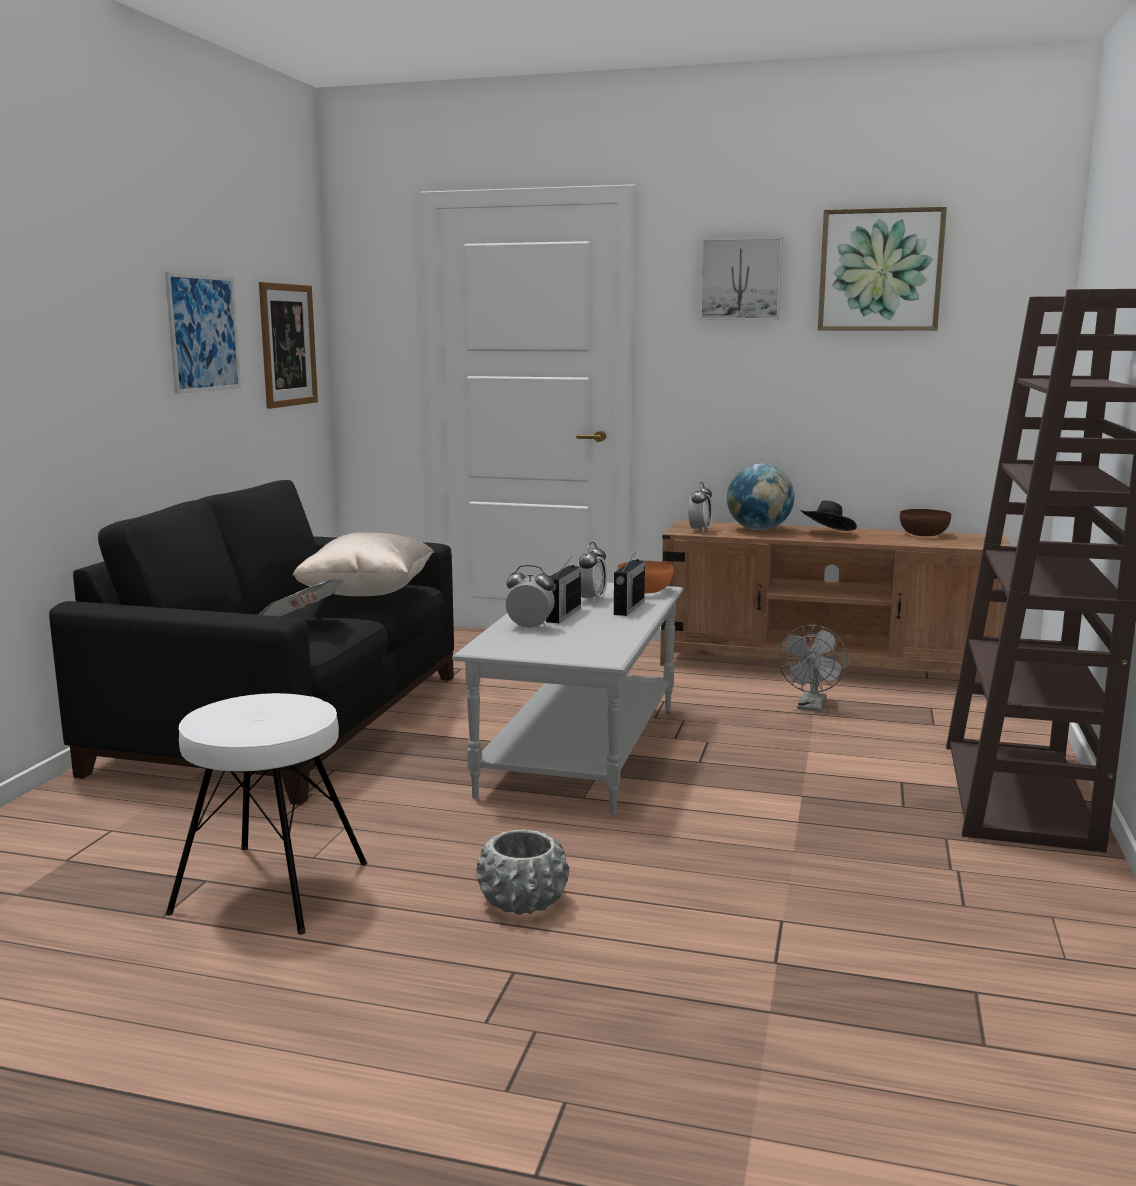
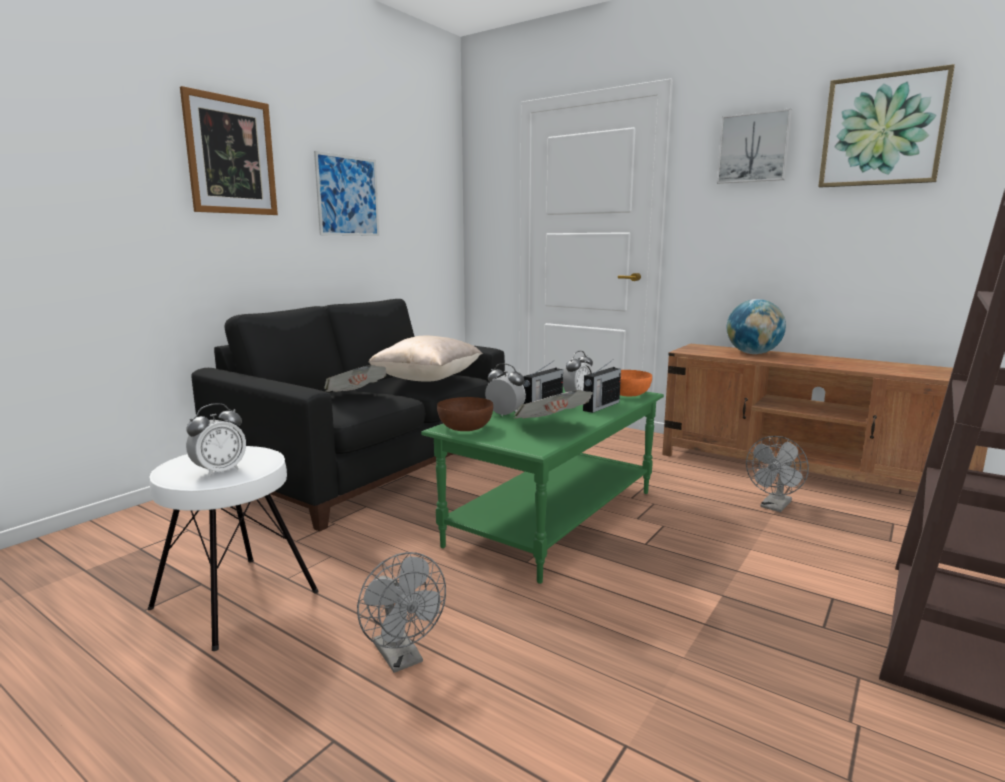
camera: 20 degrees right, 0 degrees up
(287, 345) = (424, 210): picture -> picture (231, 156)
(522, 901) = (402, 658): grey planter -> grey fan
(579, 749) = (553, 517): grey coffee table -> green coffee table
(598, 635) = (551, 427): none -> newspaper
(699, 530) = (701, 351): alarm clock -> alarm clock (219, 471)
(827, 533) = (813, 360): black hat -> none
(924, 535) = (907, 366): brown bowl -> brown bowl (465, 428)

